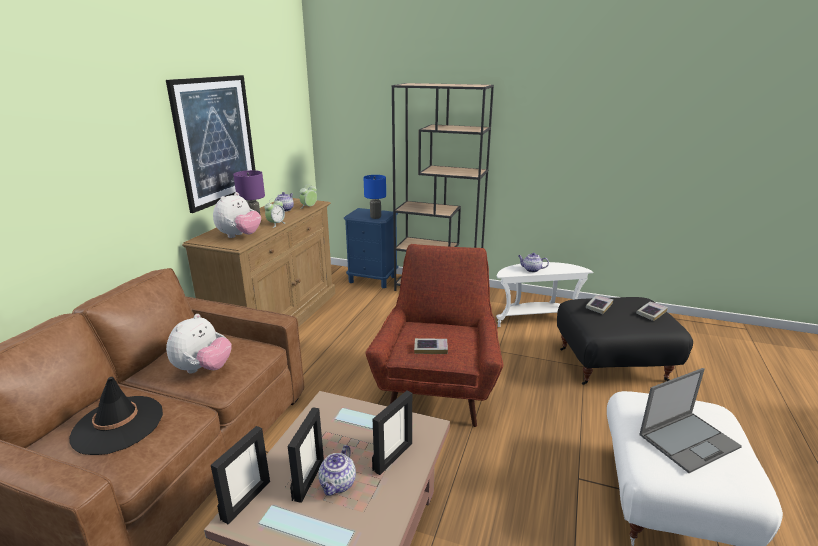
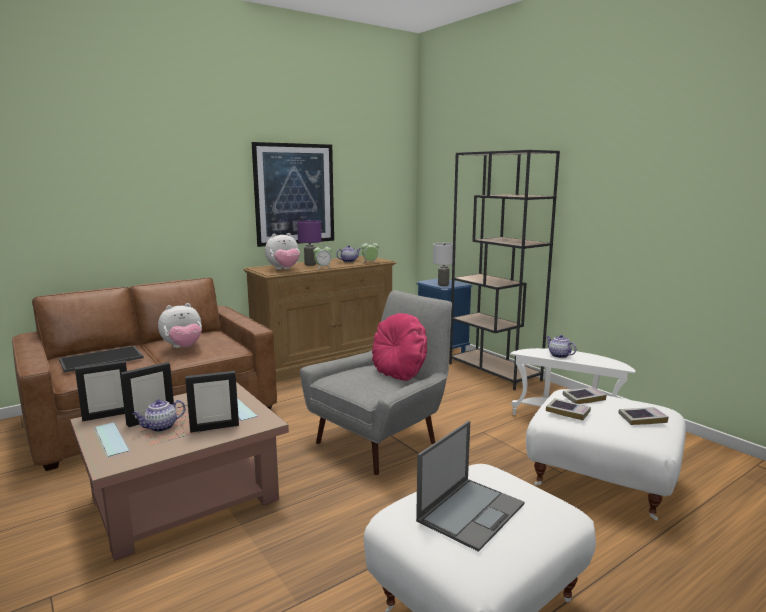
camera: 35 degrees right, 10 degrees down
(118, 425) = (102, 358): black hat -> tray
(375, 217) = (442, 285): blue table lamp -> white table lamp
(431, 348) = (355, 382): book -> book (568, 412)
(437, 390) = (381, 440): red armchair -> grey armchair
(451, 327) = (399, 375): none -> pink pillow
(612, 366) = (599, 483): black ottoman -> white ottoman
(689, 440) = (471, 512): laptop -> laptop turned 60 degrees counterclockwise

